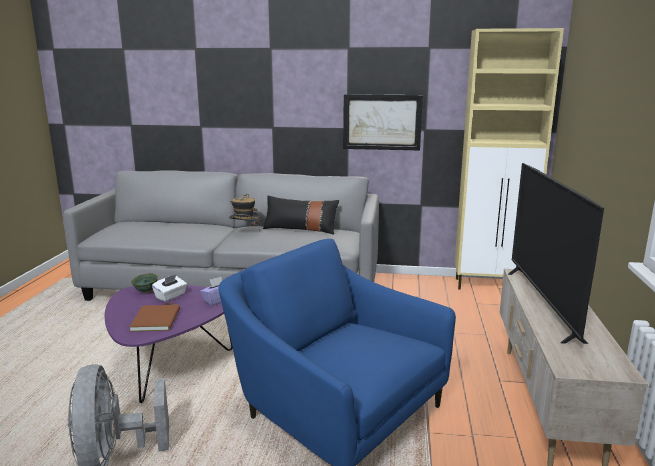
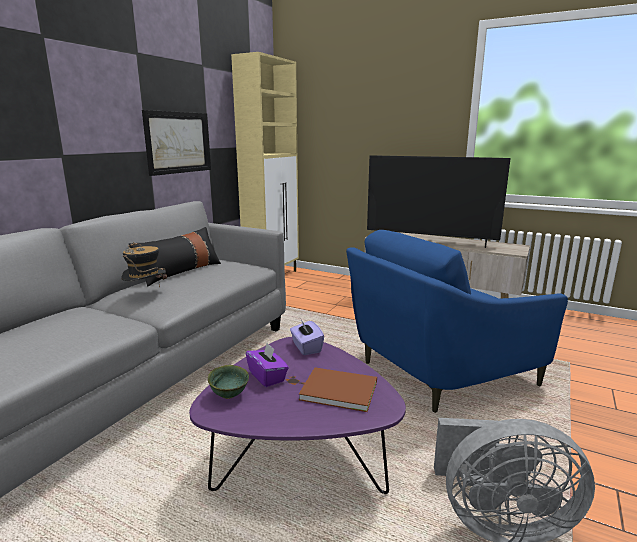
camera: 70 degrees left, 0 degrees up
(170, 296) = (267, 377): white tissue box -> purple tissue box

